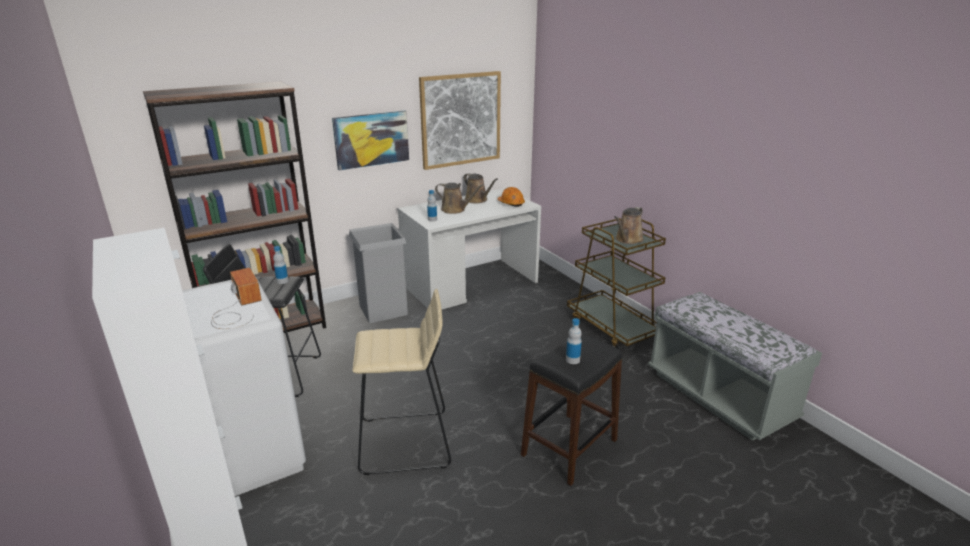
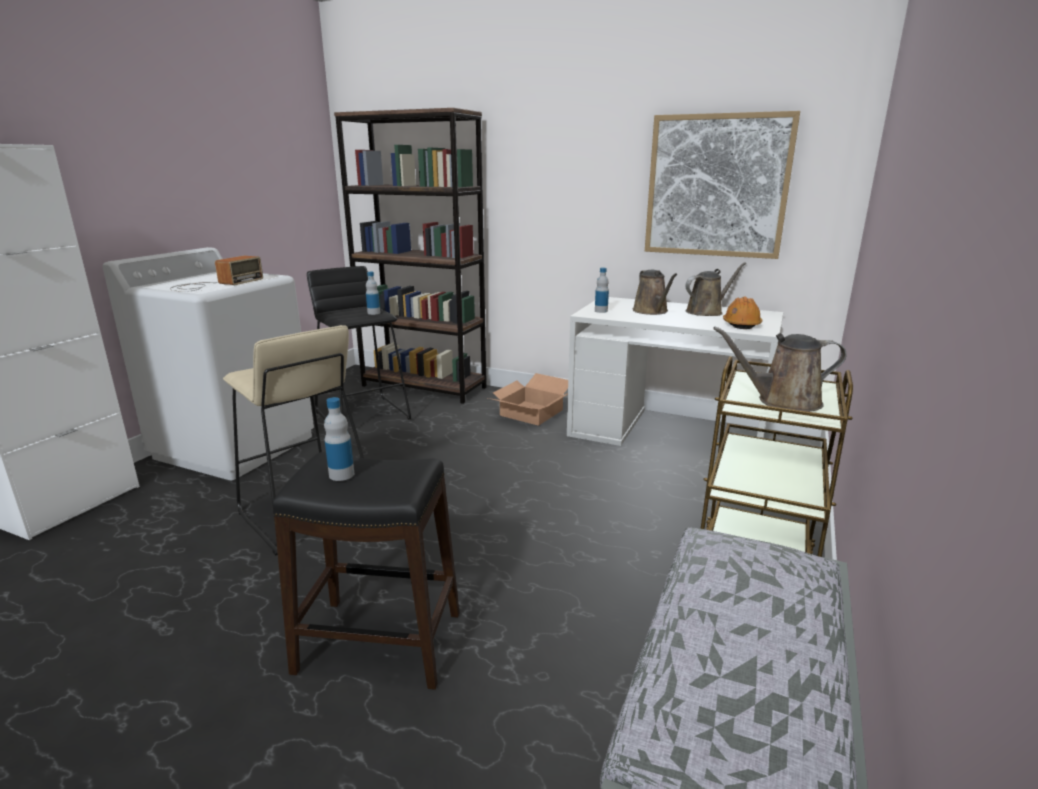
camera: 55 degrees right, 5 degrees down
(371, 139) = (579, 197): picture -> none
(383, 310) = (532, 413): grey trash can -> cardboard box
(477, 200) = (707, 312): brown watering can -> brown watering can turned 135 degrees counterclockwise

